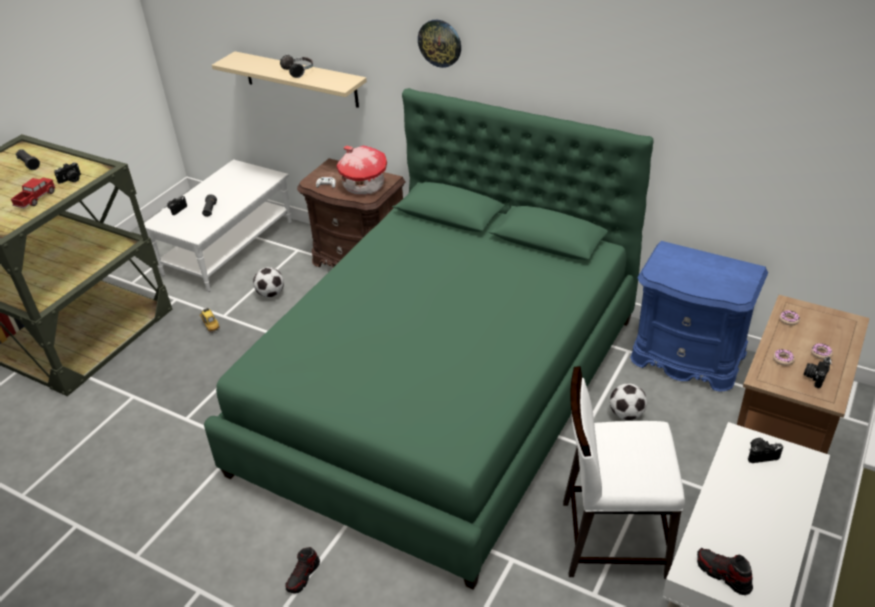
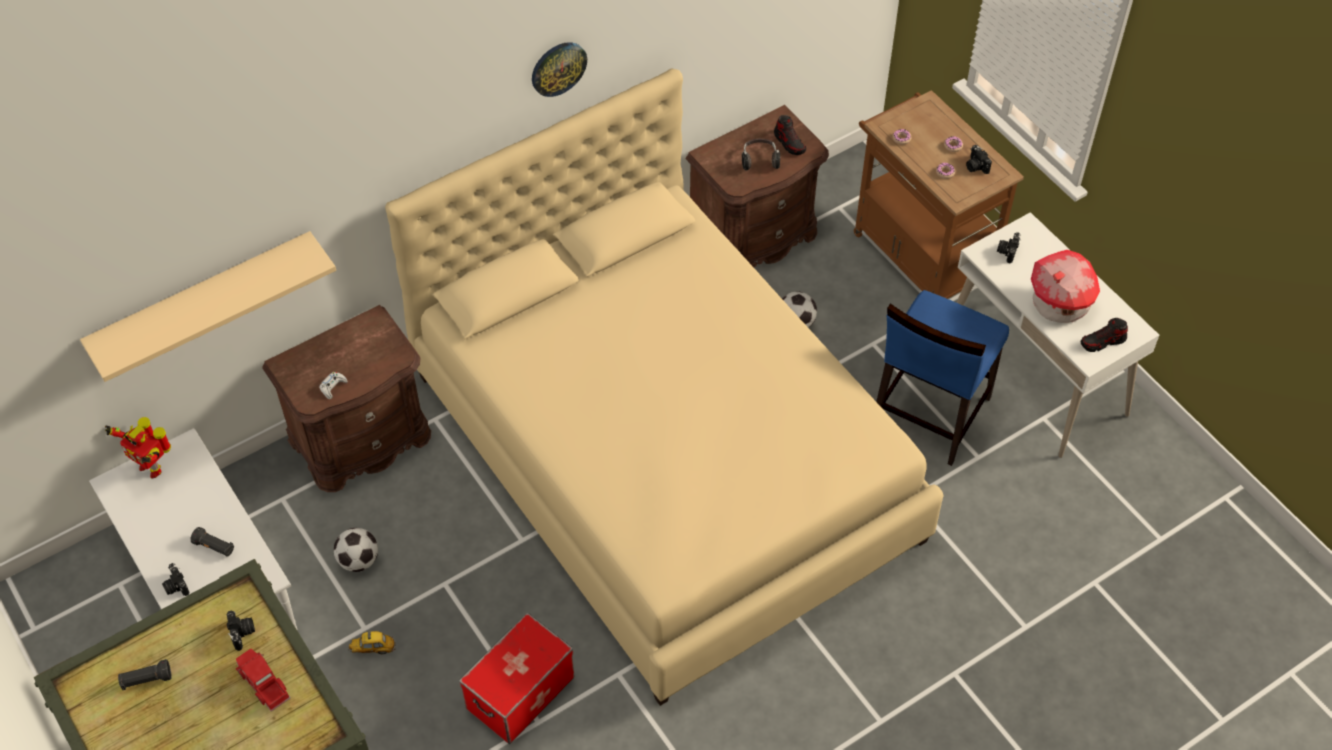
camera: 65 degrees left, 15 degrees up
(205, 401) = (520, 693): none -> storage box
(252, 172) = (151, 467): none -> toy robot
(299, 72) = (227, 290): headphones -> headphones (760, 160)
(303, 576) = (837, 673): shoe -> shoe (789, 143)
(363, 186) = (369, 351): toy house -> toy house (1060, 304)
(440, 43) = (412, 130): wall clock -> wall clock (558, 68)
(444, 392) = (665, 455): green bed -> beige bed
(612, 537) = (929, 413): white chair -> blue chair
(687, 360) = (756, 237): blue nightstand -> brown nightstand

